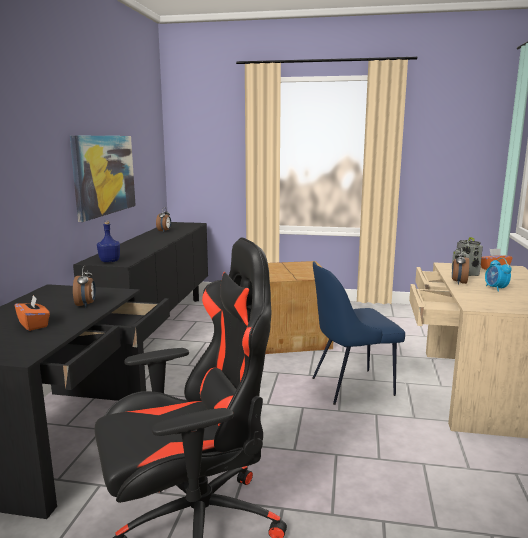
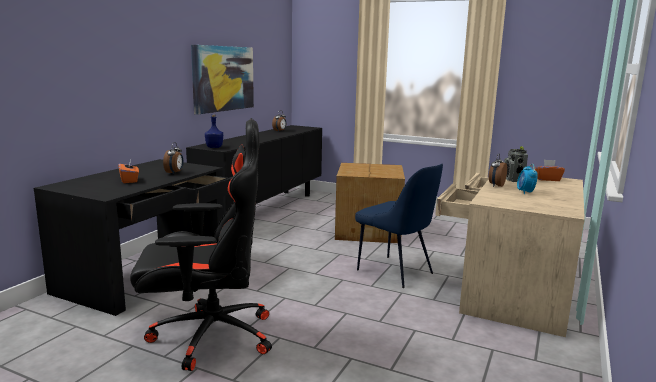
camera: 15 degrees right, 0 degrees up
(352, 387) = (395, 271): blue chair -> blue chair turned 135 degrees counterclockwise

